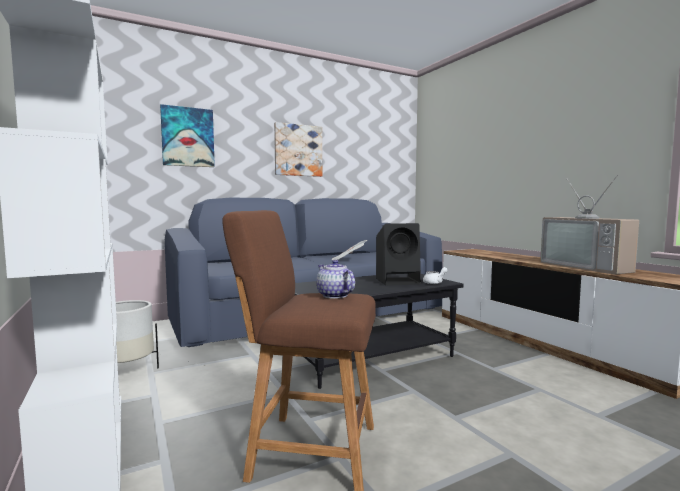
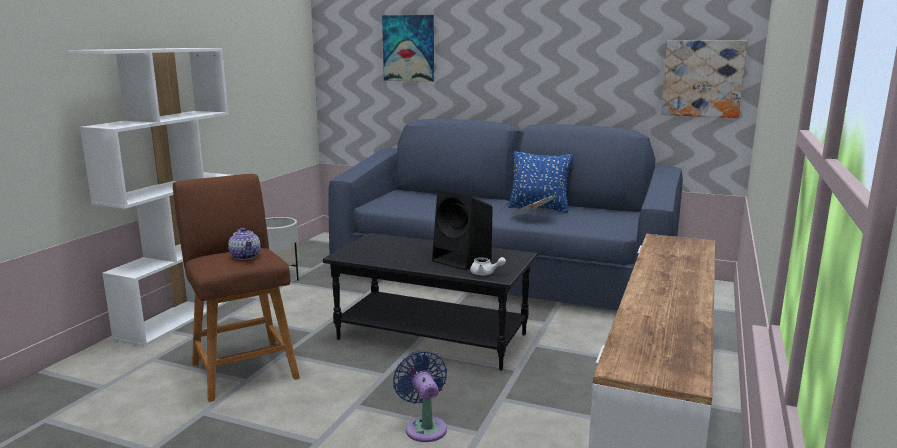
camera: 50 degrees right, 10 degrees up
(298, 150) = (538, 56): picture -> picture (702, 78)
(330, 257) = (539, 208): none -> blue pillow
(335, 295) = (245, 256): teapot -> teapot turned 135 degrees clockwise
(516, 402) = (424, 427): none -> blue fan
(588, 267) = (662, 315): television -> none

